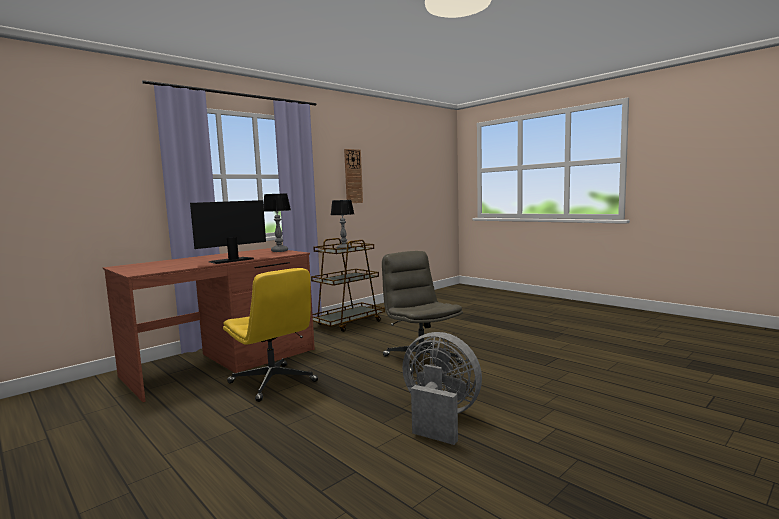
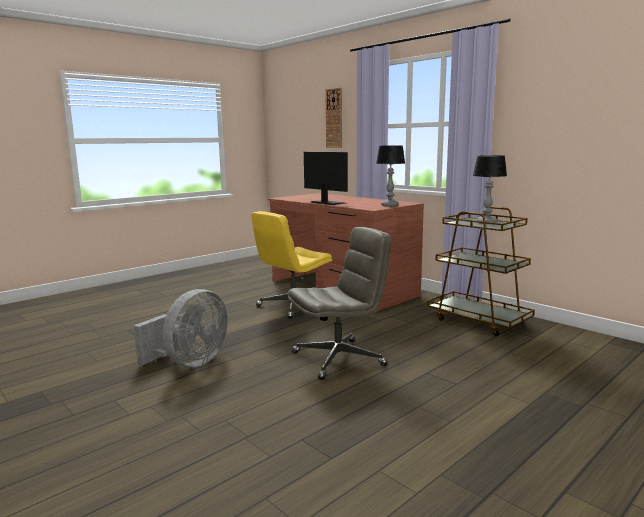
camera: 90 degrees right, 5 degrees up
(353, 176) = (581, 118): wall clock -> wall clock (334, 118)

